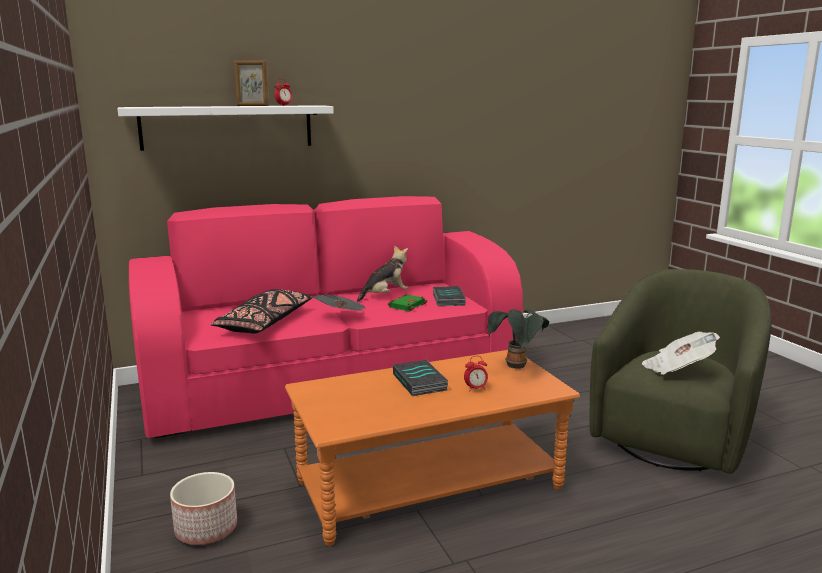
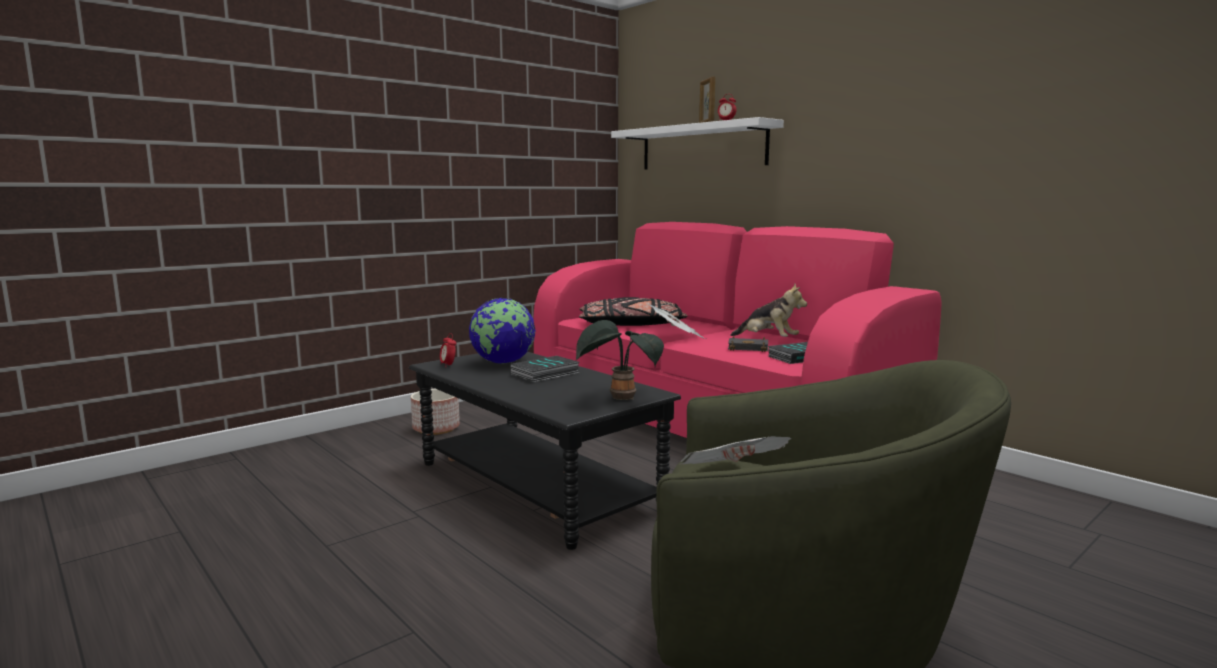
camera: 70 degrees right, 5 degrees down
(358, 394) = (503, 362): none -> globe
(406, 305) = (749, 348): green book -> black book
(430, 485) = (536, 485): orange coffee table -> black coffee table
(476, 389) = (543, 390): alarm clock -> alarm clock (448, 365)

